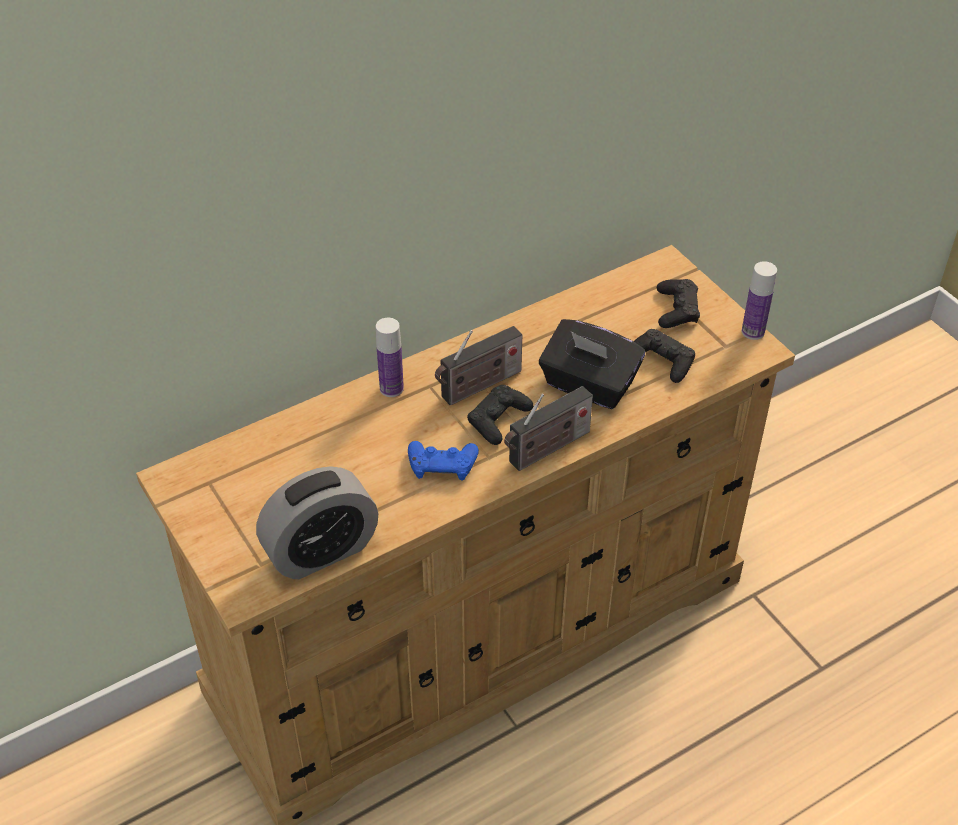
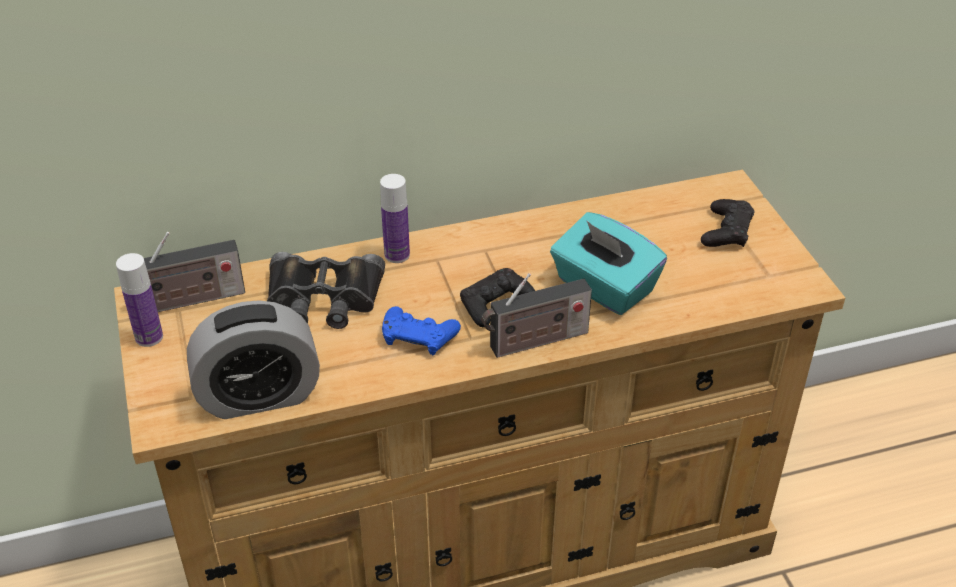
camera: 15 degrees right, 5 degrees down
(341, 445) = (324, 299): none -> black binoculars
(478, 386) = (487, 268): radio -> radio (191, 300)
(588, 385) = (604, 287): black tissue box -> turquoise tissue box
(662, 361) = (693, 278): black game controller -> none
(753, 332) = (804, 266): bottle -> bottle (149, 337)

